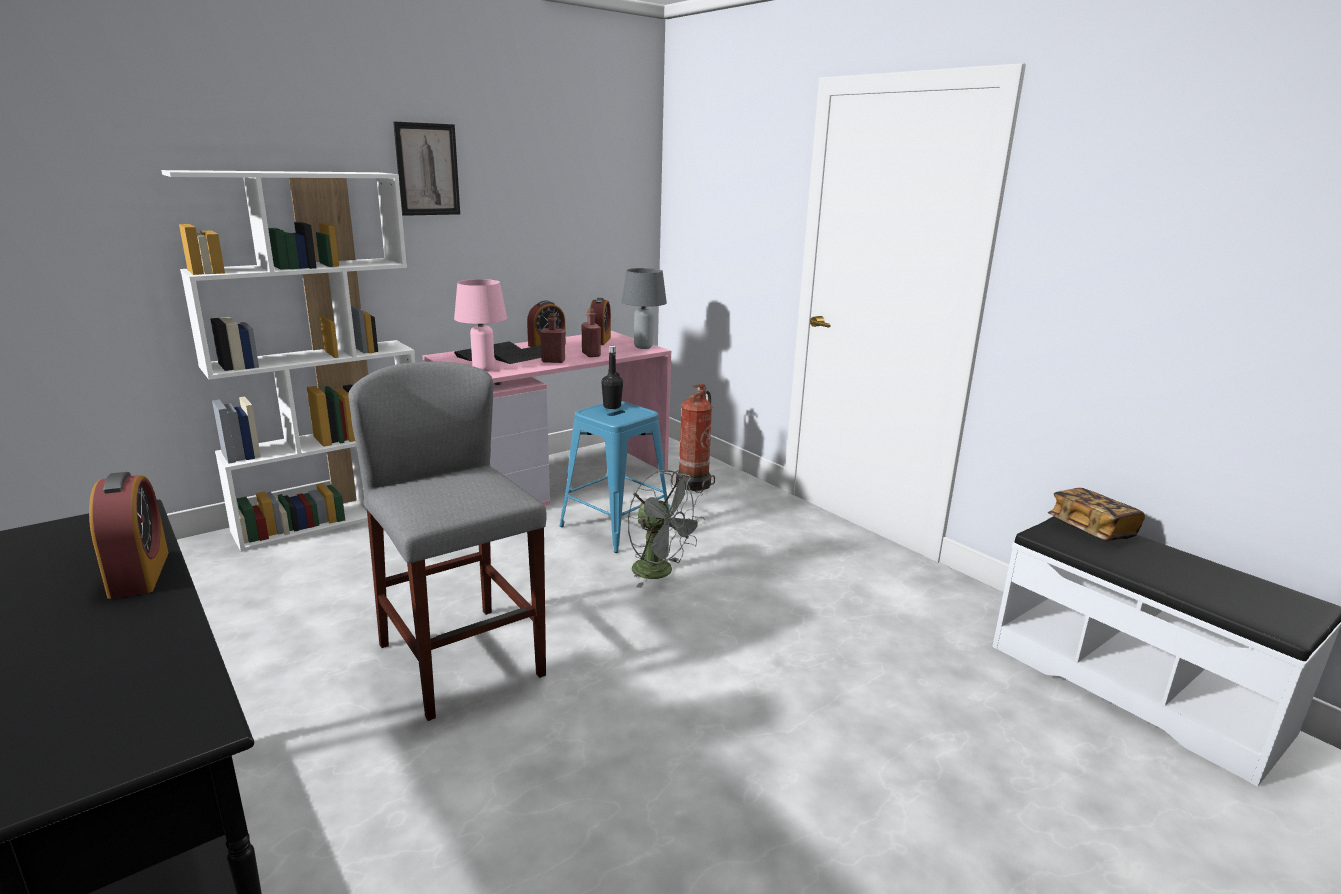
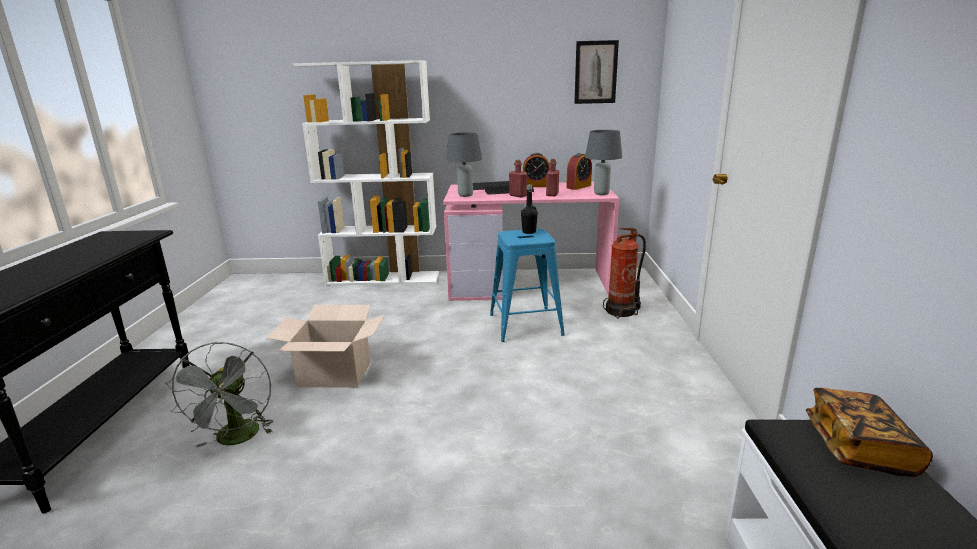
camera: 40 degrees right, 0 degrees up
(139, 574) = (92, 257): alarm clock -> none
(427, 169) = (461, 58): picture -> picture (595, 72)
(461, 660) = (335, 374): grey stool -> cardboard box
(483, 369) = (465, 195): pink table lamp -> grey table lamp
(660, 572) = (512, 364): grey fan -> grey fan (237, 439)

